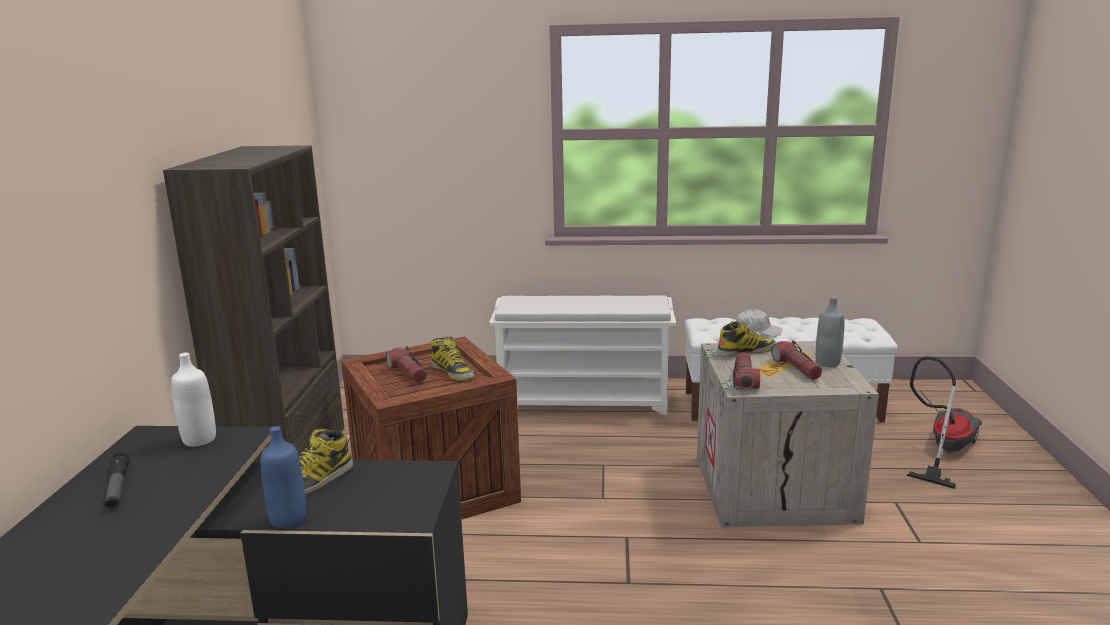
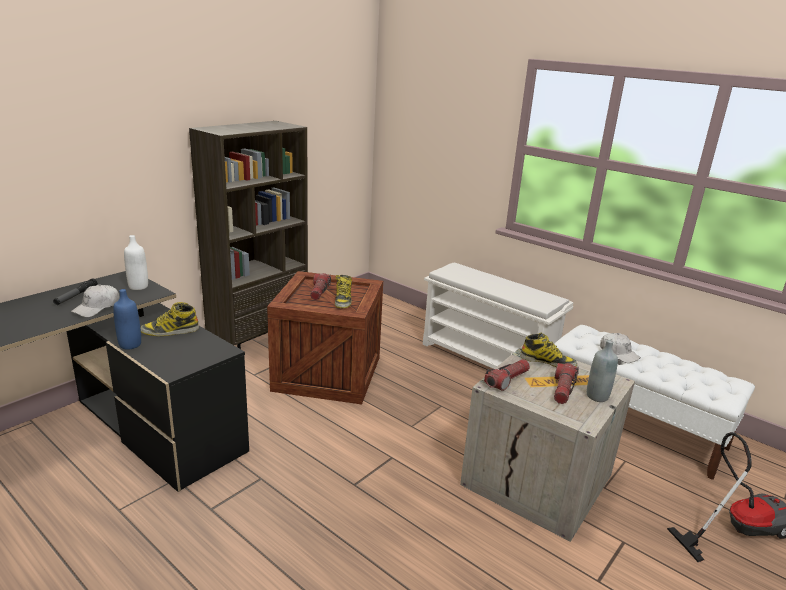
camera: 35 degrees right, 5 degrees up
(190, 486) = (97, 307): none -> white cap

